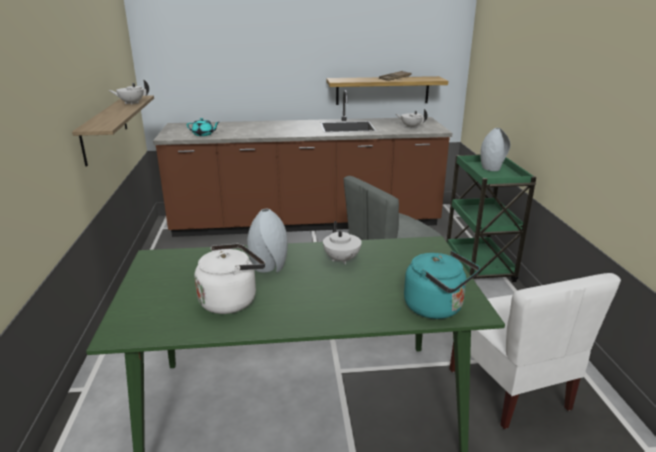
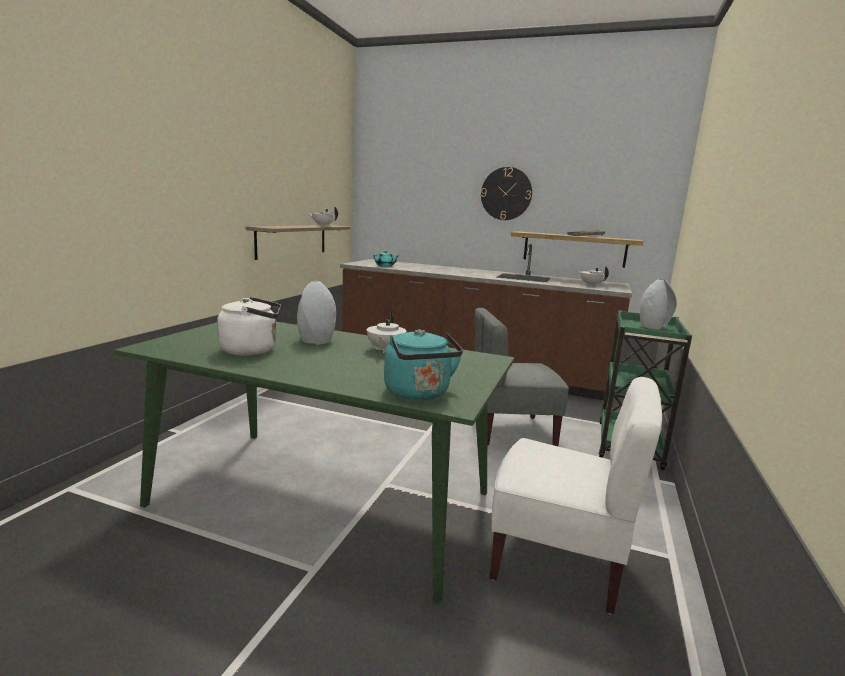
camera: 25 degrees right, 10 degrees down
(312, 40) = (506, 193): none -> wall clock
(510, 389) = (558, 561): white chair -> white chair turned 75 degrees counterclockwise

